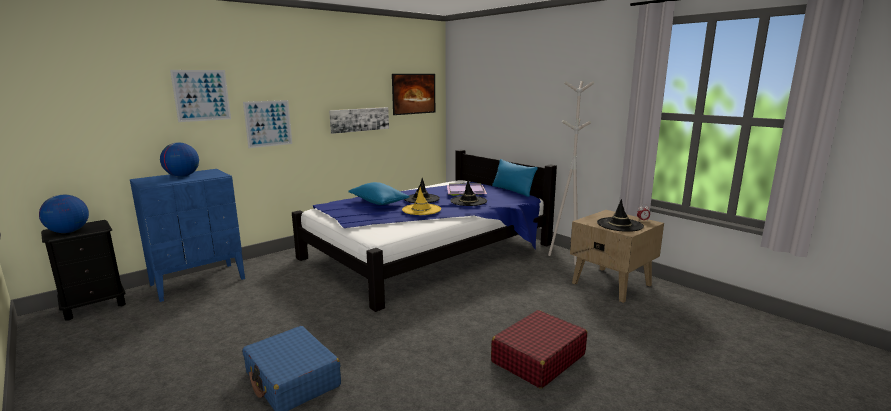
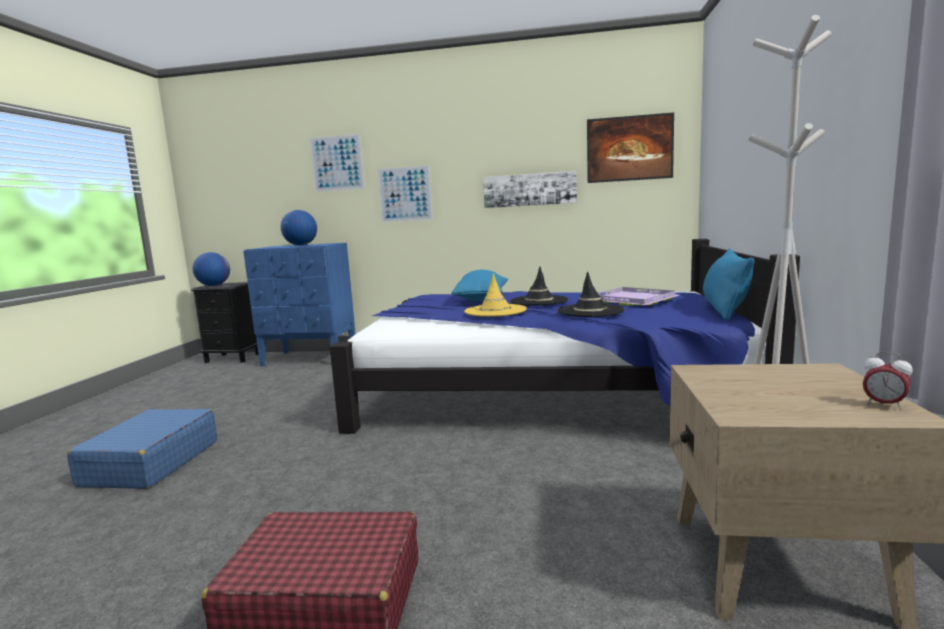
camera: 50 degrees right, 5 degrees down
(619, 225) = (770, 396): black hat -> none

